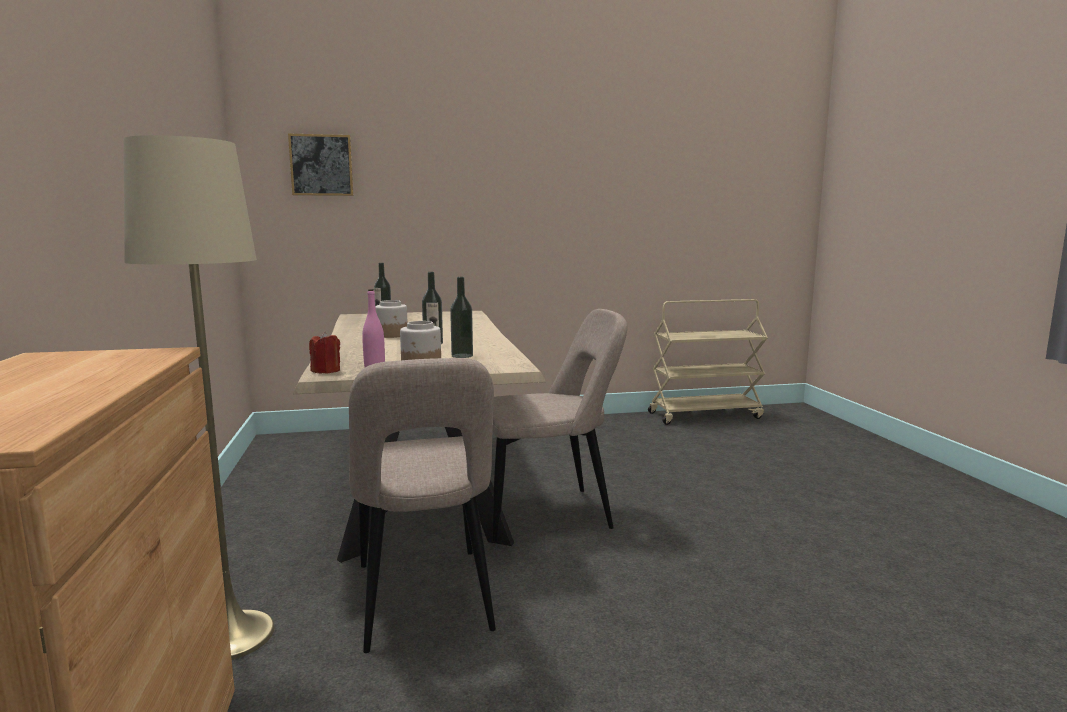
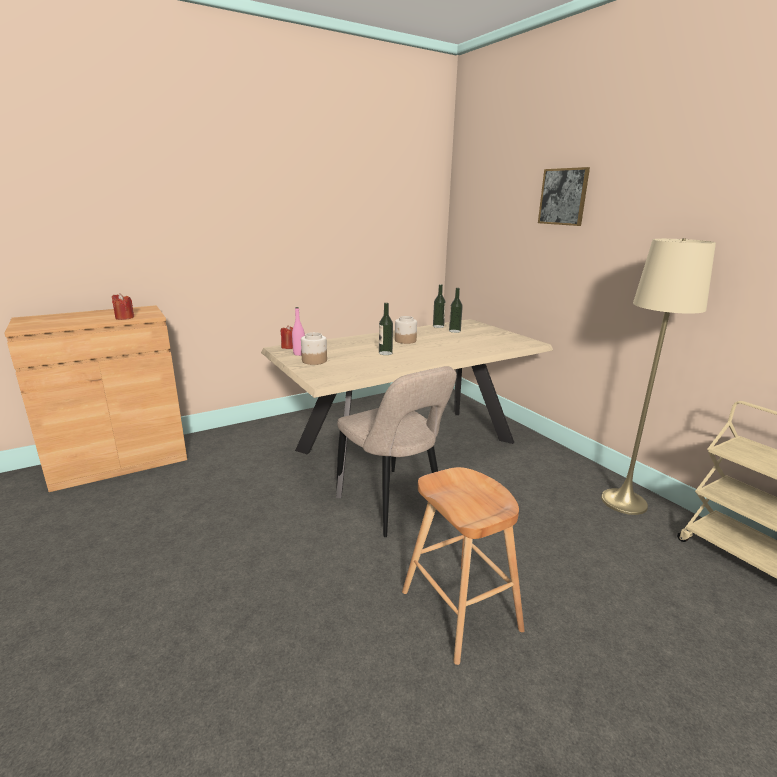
camera: 70 degrees right, 10 degrees up
(132, 364) = (124, 318): none -> red candle
(231, 636) = (225, 446): beige floor lamp -> beige floor lamp (624, 501)
(321, 165) = (487, 207): picture -> picture (563, 196)
(424, 602) = (260, 484): beige chair -> none
(462, 356) = (349, 365): bottle -> bottle (438, 326)
(735, 513) = (460, 610): none -> brown stool

